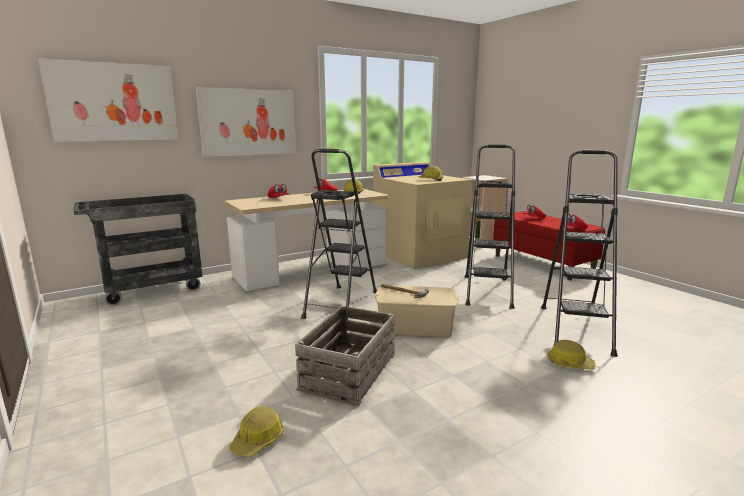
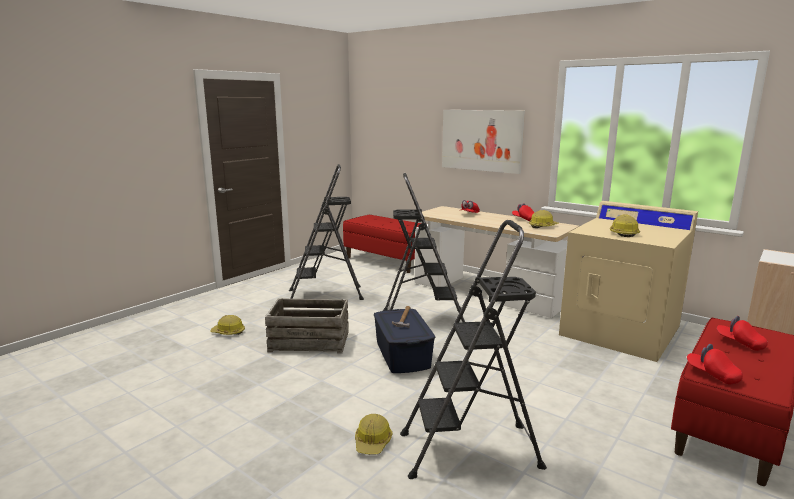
camera: 70 degrees right, 0 degrees up
(114, 102) = (397, 122): picture -> none
(149, 292) = (387, 261): black cart -> red bench
(415, 326) = (402, 355): beige storage box -> blue storage box
(487, 290) = (539, 384): step ladder -> step ladder (326, 294)

